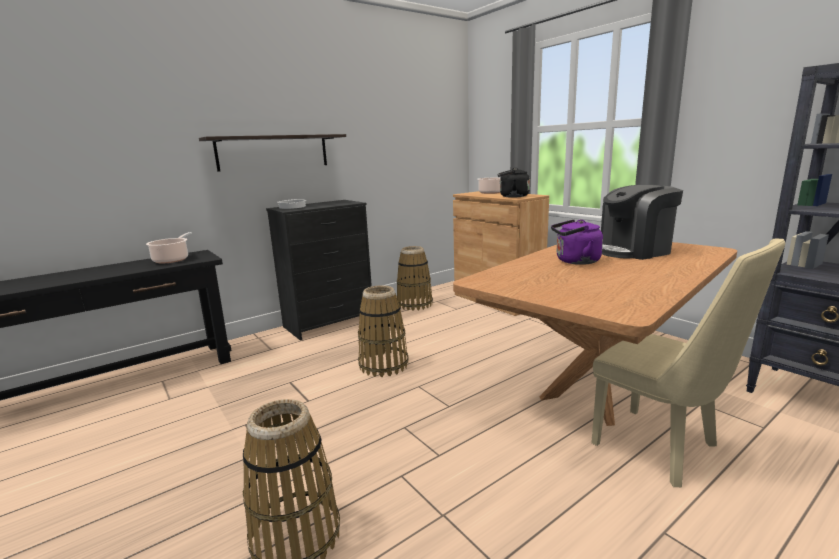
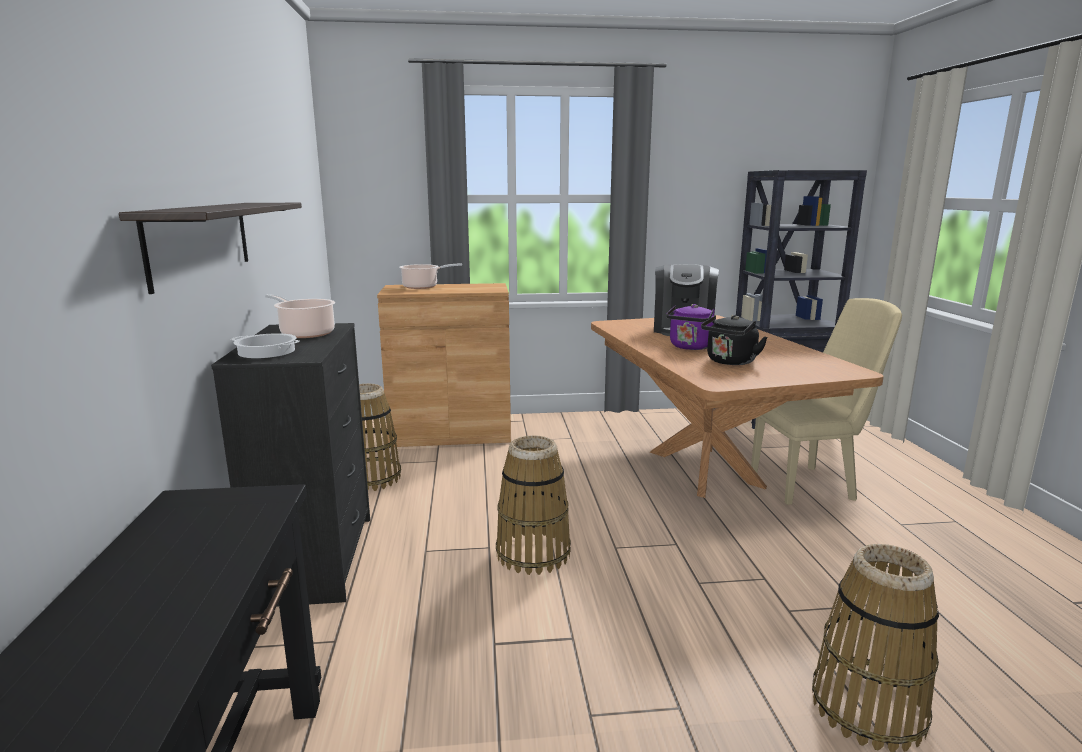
camera: 60 degrees left, 0 degrees up
(172, 259) = (194, 532): cooking pot -> cooking pot (305, 333)
(512, 196) = (479, 289): black kettle -> black kettle (730, 362)

